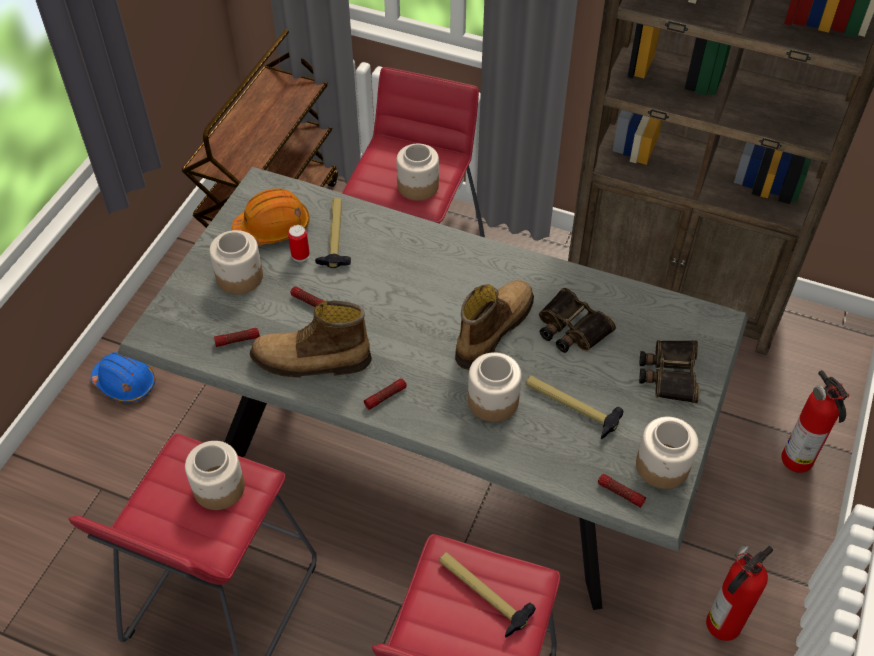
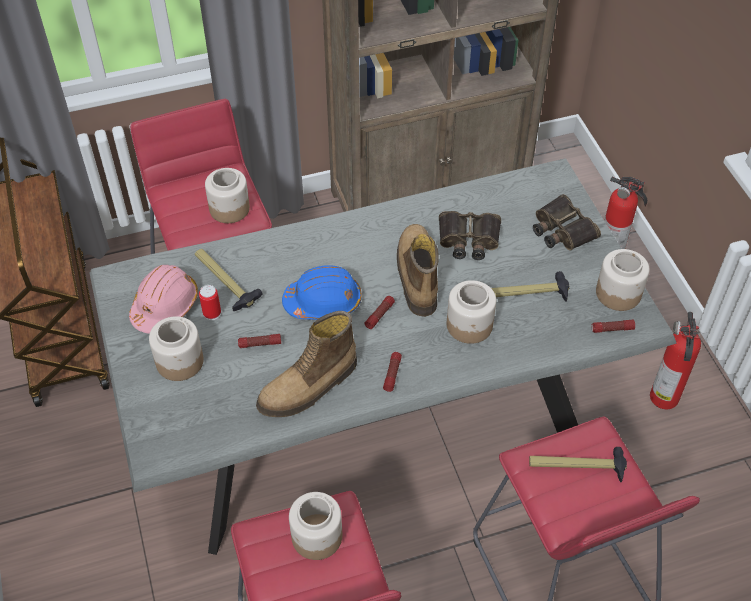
camera: 40 degrees left, 0 degrees up
(125, 383) = (59, 546): blue hard hat -> blue hard hat (323, 302)
(237, 340) = (232, 411): flashlight -> flashlight (379, 315)
(273, 228) = (165, 306): orange hard hat -> pink hard hat

